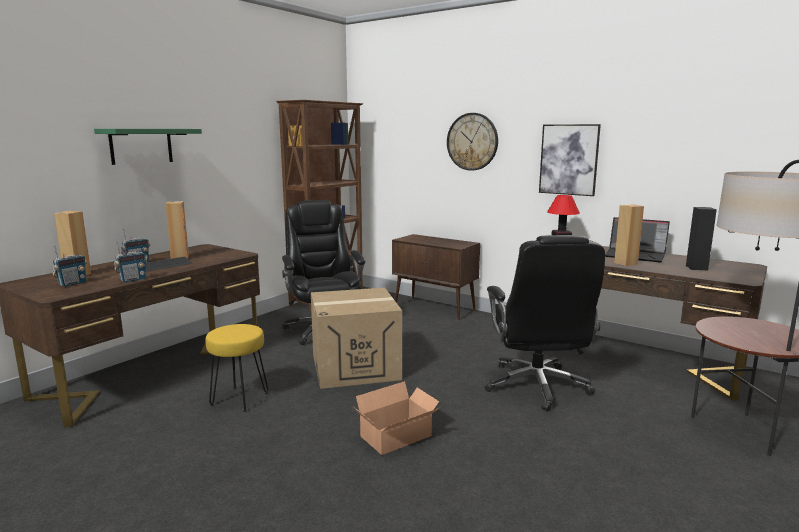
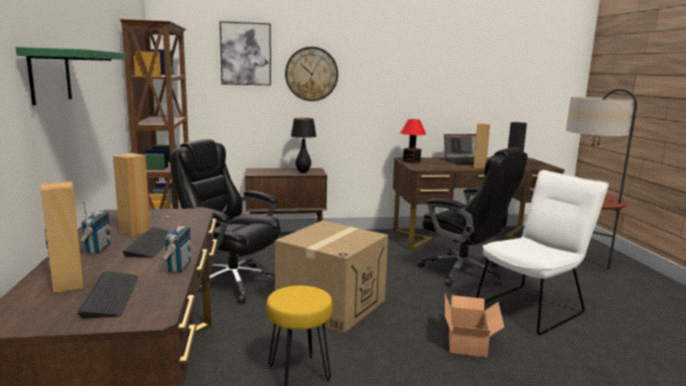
camera: 45 degrees left, 0 degrees up
(72, 284) = (111, 296): radio -> keyboard
(448, 243) = (303, 172): none -> black table lamp
(535, 443) = (533, 307): none -> white chair
(569, 159) = (400, 90): picture -> picture (246, 54)

